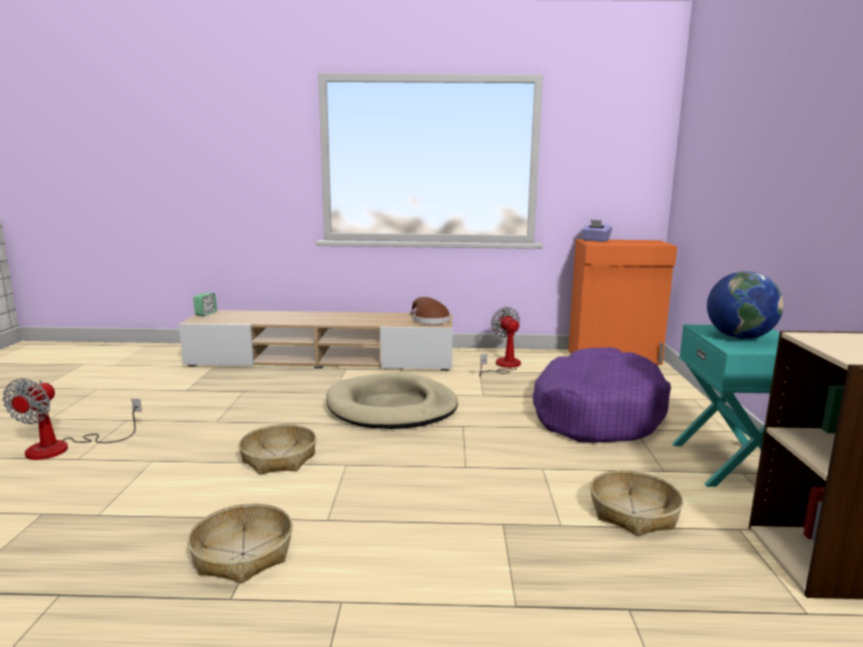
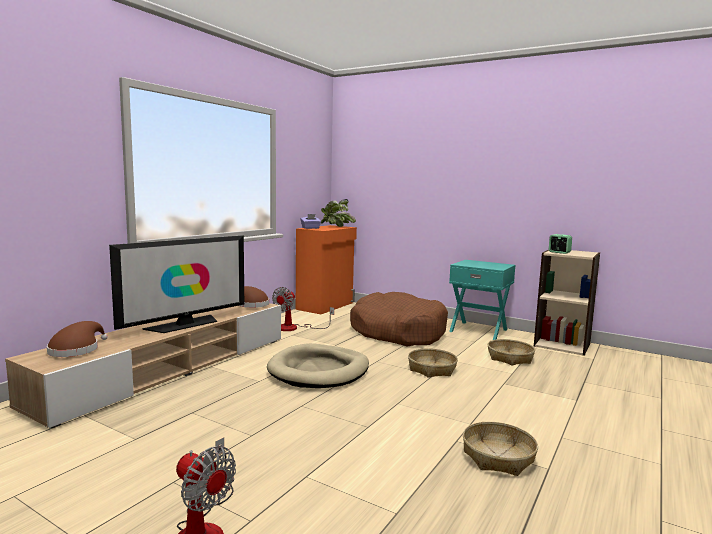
camera: 60 degrees left, 5 degrees down
(206, 314) = (33, 359): alarm clock -> alarm clock (559, 252)
(234, 315) = (76, 350): none -> brown hat
(279, 458) = (363, 422): basket -> basket (431, 369)
(332, 320) = (185, 324): none -> television
(503, 366) = (295, 328): fan -> fan turned 75 degrees counterclockwise
(595, 413) = (398, 332): purple dog bed -> brown dog bed
(647, 242) = (336, 226): none -> potted plant
(739, 337) = (482, 265): globe -> none

